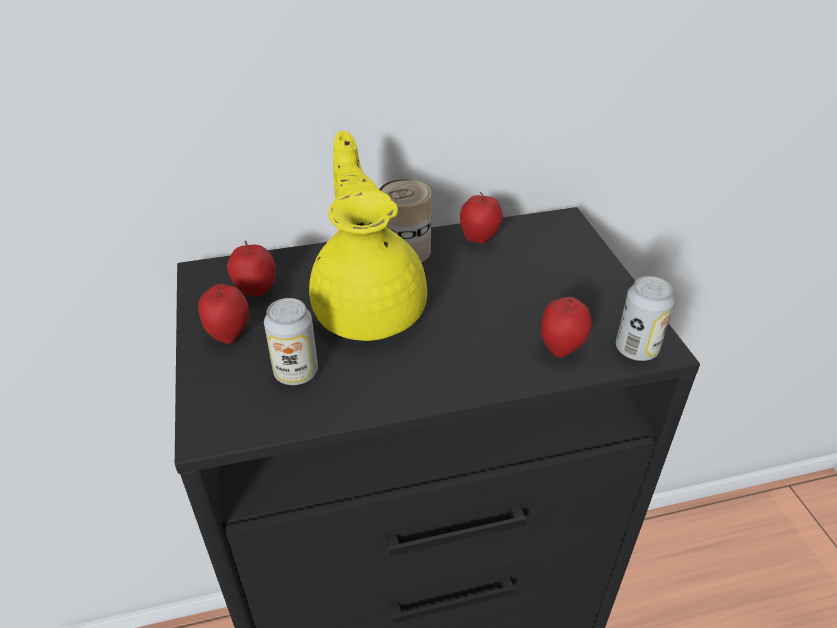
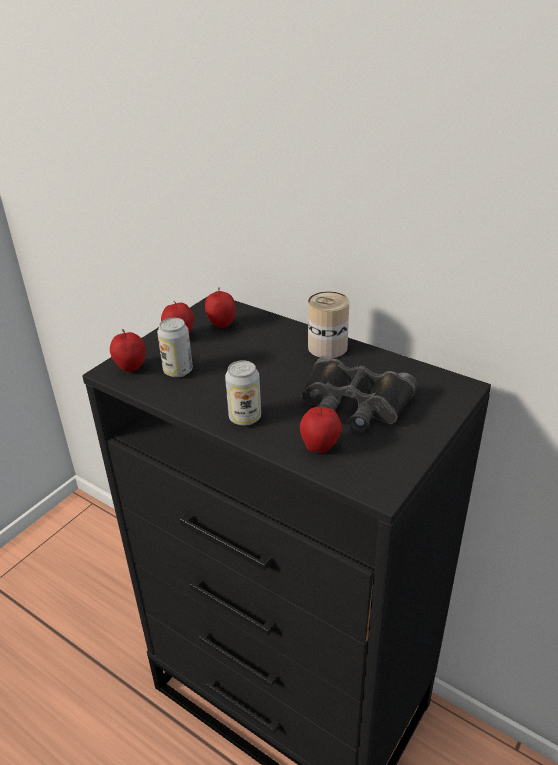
camera: 50 degrees right, 5 degrees down
(370, 307) = (259, 363): yellow teapot -> none
(479, 239) = (382, 365): apple -> apple (131, 368)
(517, 289) = (353, 404): none -> black binoculars
(636, 349) = (364, 479): can -> can (245, 418)

